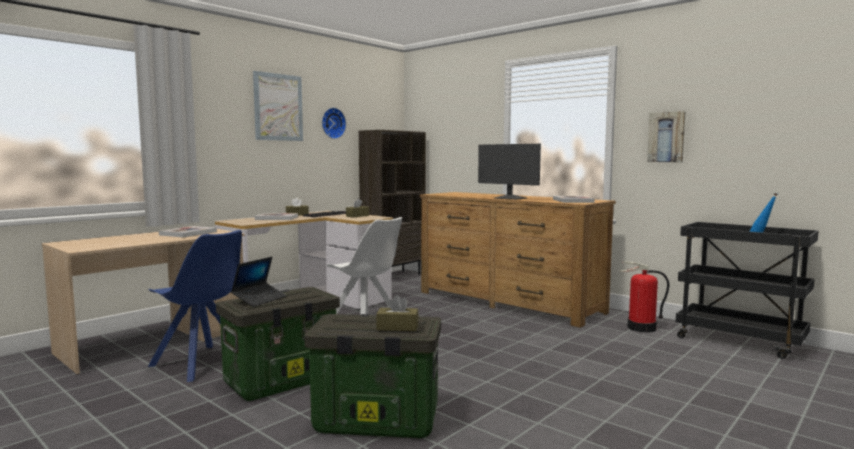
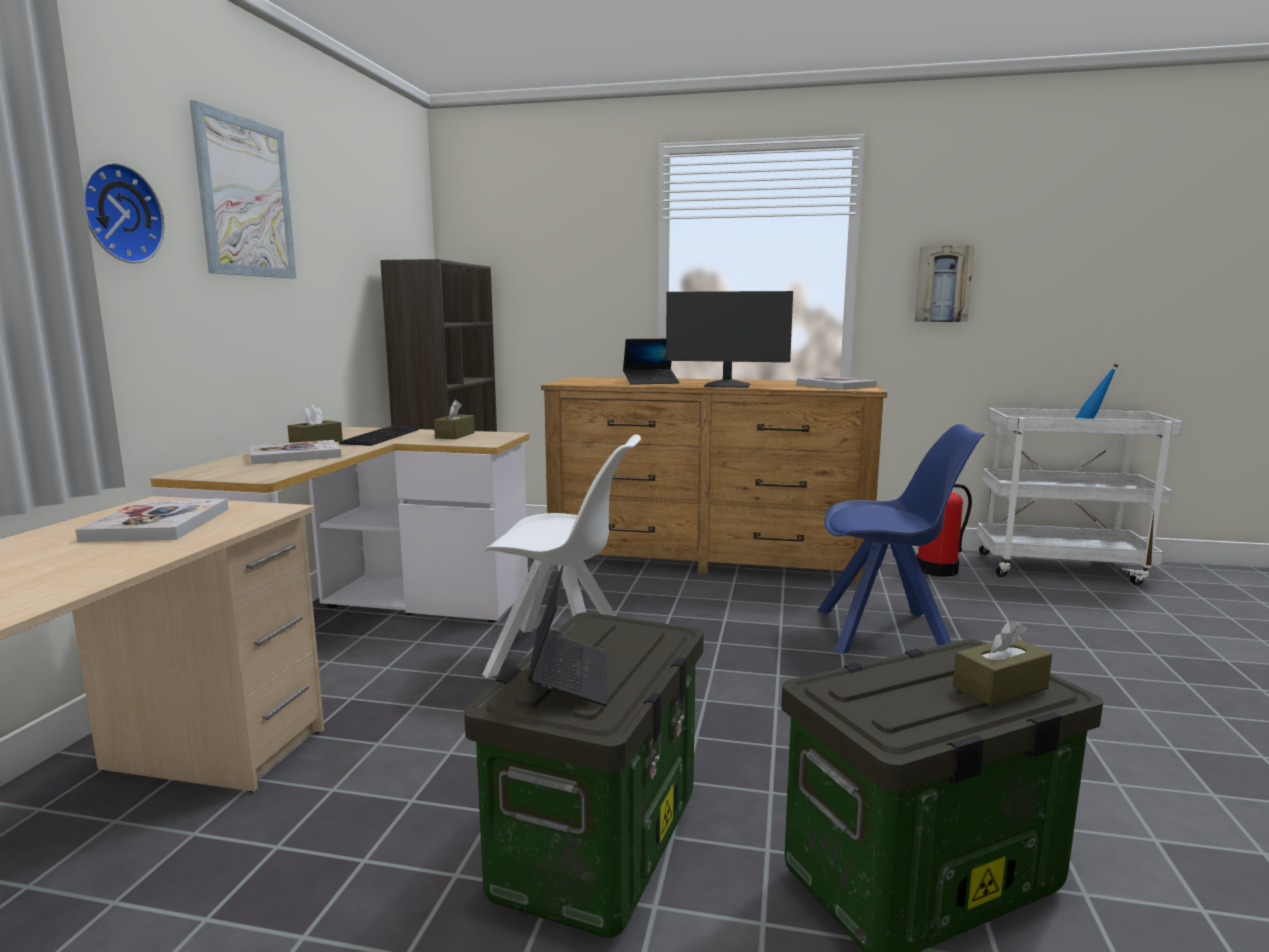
camera: 30 degrees left, 5 degrees up
(202, 363) = (339, 860): blue chair -> blue chair (887, 633)
(332, 123) = (338, 242): wall clock -> wall clock (118, 214)
(478, 195) = (651, 382): none -> laptop
(740, 341) = (1061, 568): black cart -> white cart

